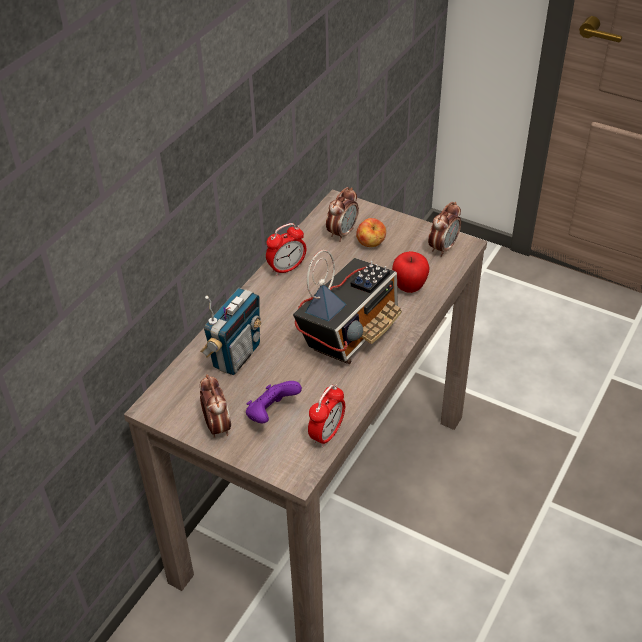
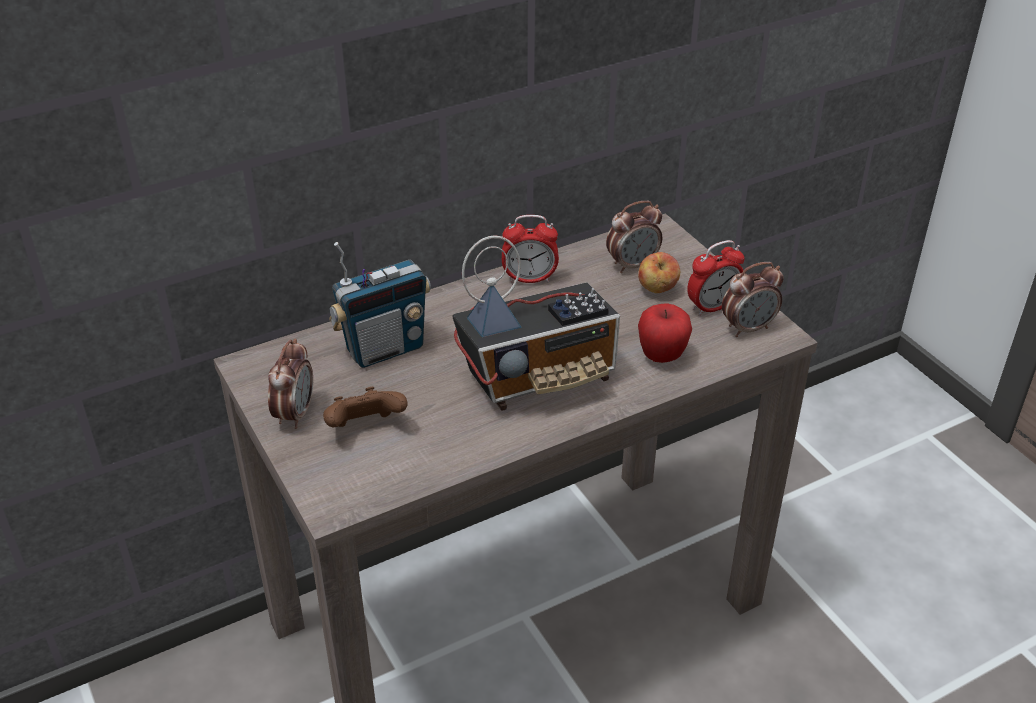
camera: 30 degrees right, 5 degrees down
(271, 414) = (365, 427): purple game controller -> brown game controller
(327, 434) = (407, 478): alarm clock -> alarm clock (712, 307)

